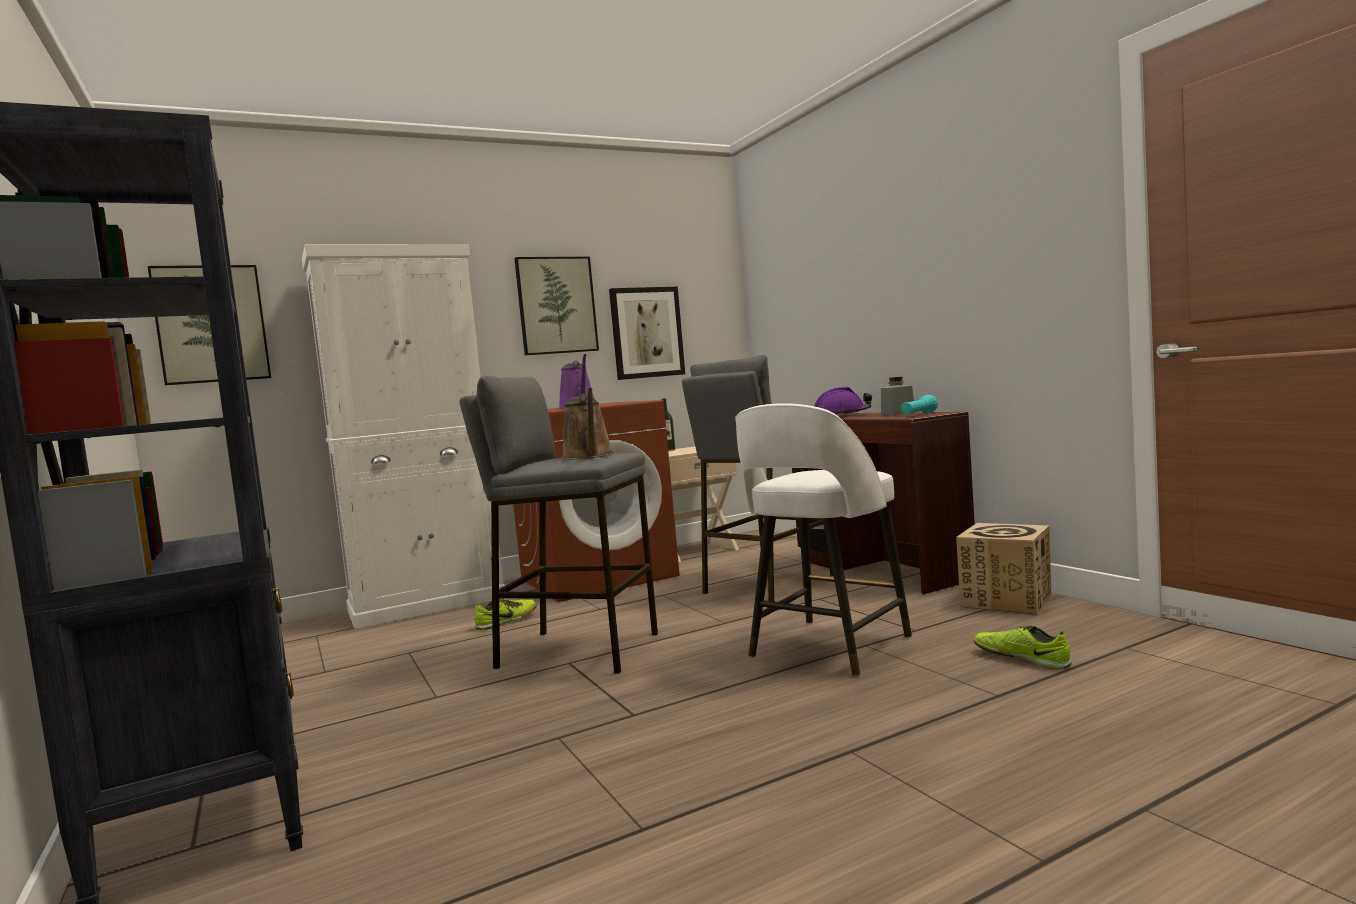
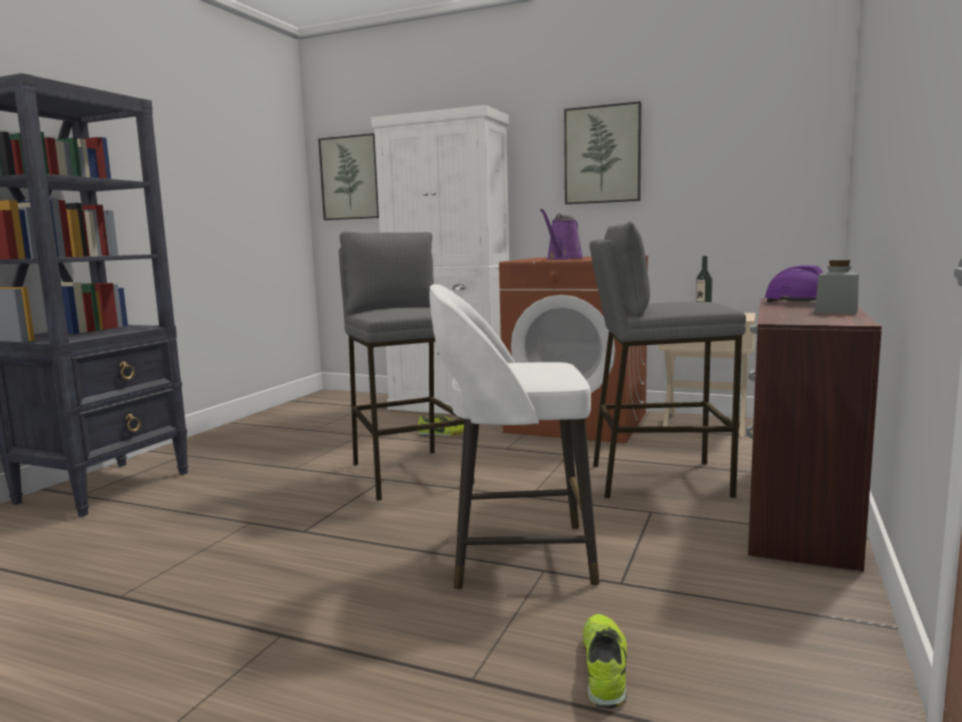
camera: 50 degrees right, 5 degrees up
(588, 456) = (407, 310): brown watering can -> none
(646, 332) = (702, 181): picture -> none
(918, 415) = (813, 319): turquoise flashlight -> none
(1007, 600) = (810, 610): cardboard box -> none

